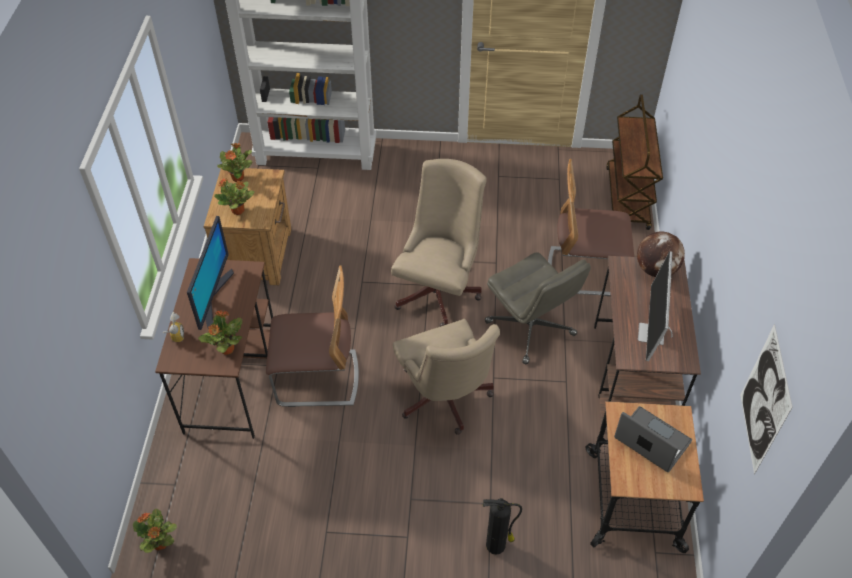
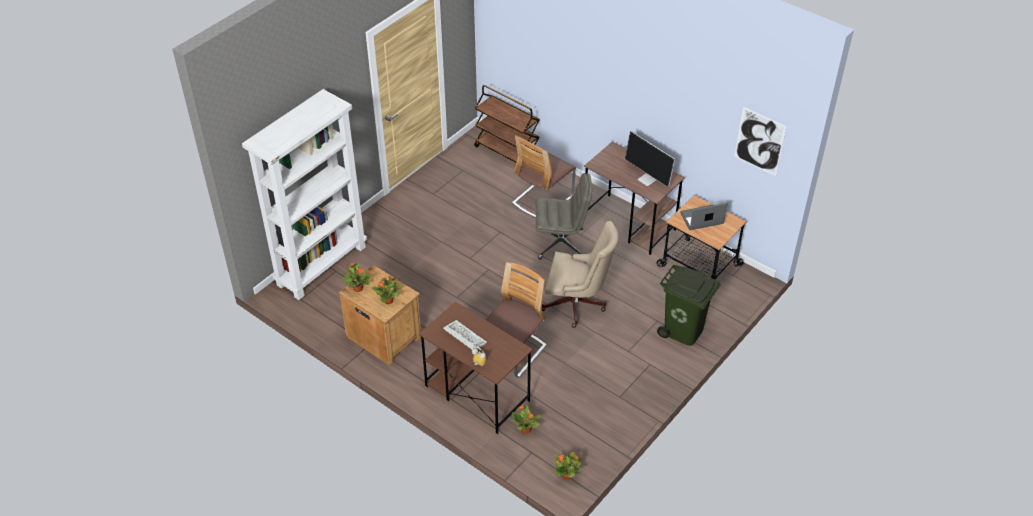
camera: 55 degrees left, 5 degrees down
(212, 299) = (463, 336): monitor -> keyboard
(226, 349) = (509, 345): potted plant -> potted plant (526, 430)
(440, 289) = (496, 266): beige office chair -> none
(497, 545) = (683, 331): fire extinguisher -> green trash can
(656, 269) = (609, 154): globe -> none

